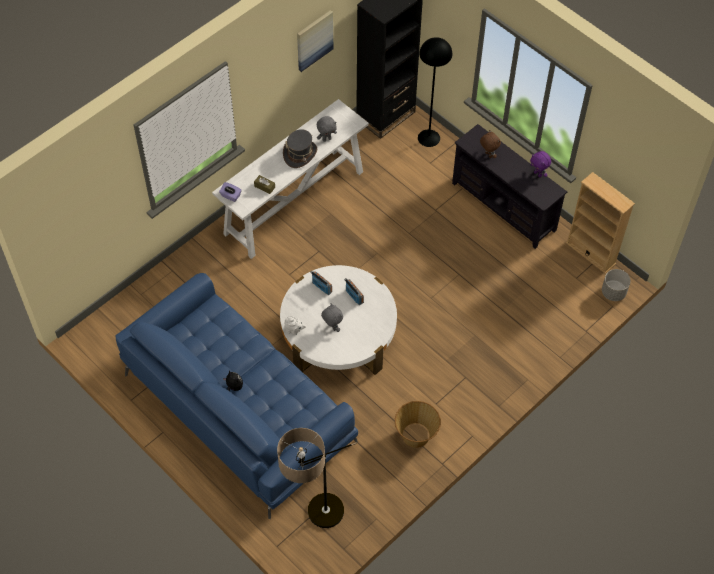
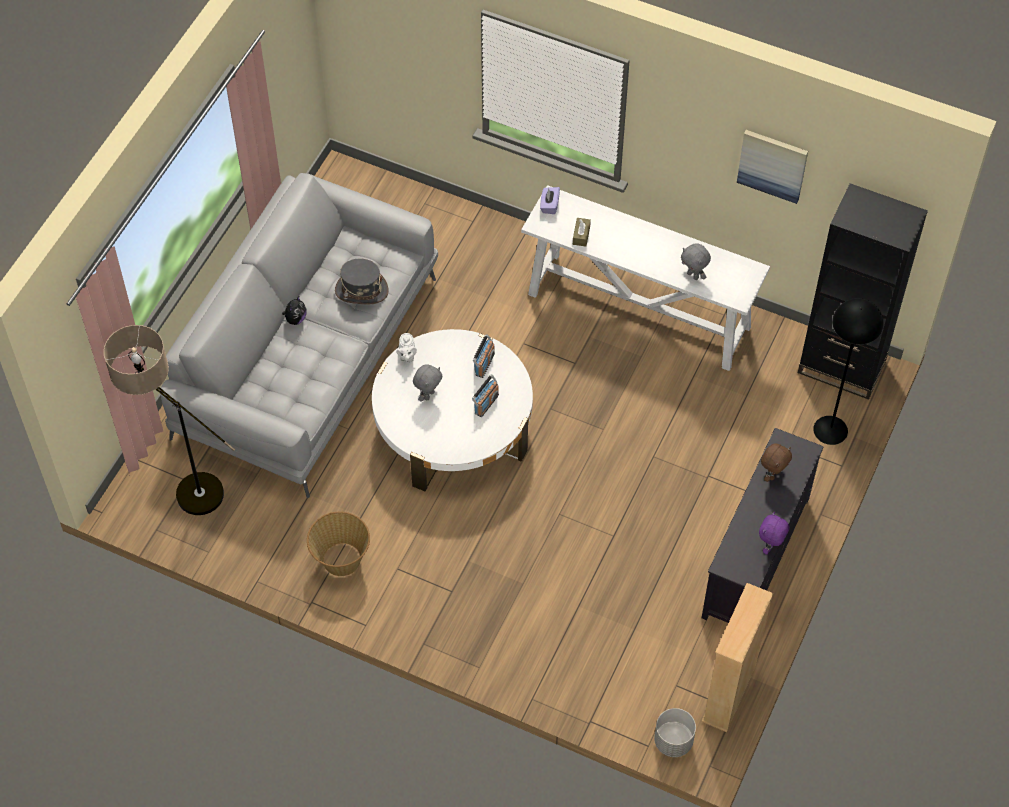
camera: 70 degrees right, 0 degrees up
(237, 406) = (308, 355): blue sofa -> grey sofa
(300, 154) = (653, 255): grey hat -> grey hat (361, 290)

